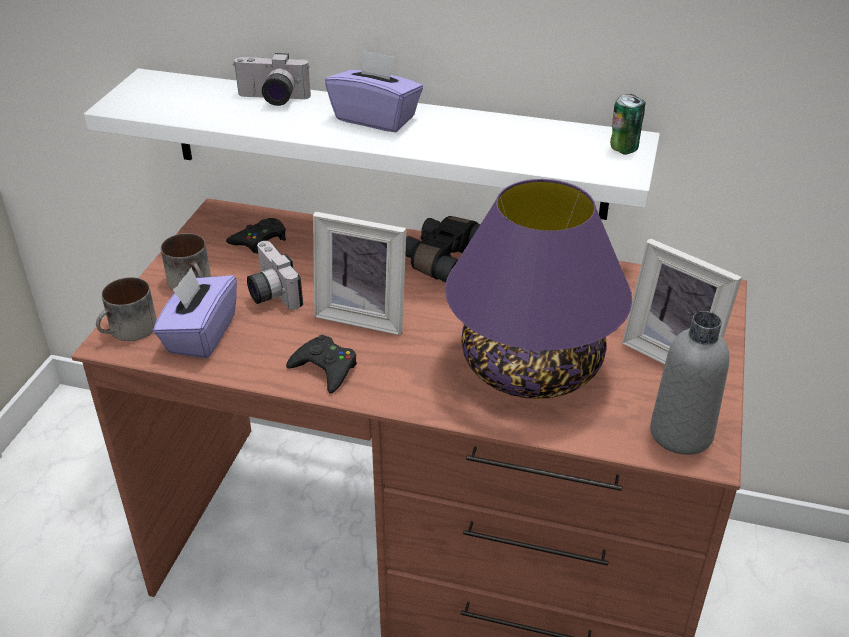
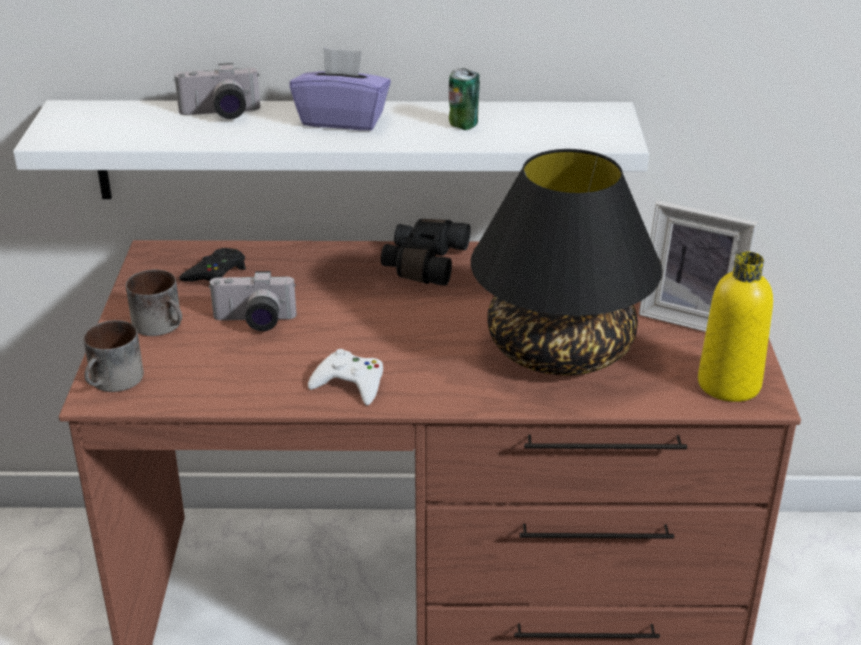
camera: 15 degrees left, 5 degrees down
(200, 335) = (197, 373): purple tissue box -> none
(270, 293) = (254, 322): camera -> camera turned 45 degrees counterclockwise
(325, 368) = (350, 384): black game controller -> white game controller
(364, 314) = (366, 328): picture frame -> none
(530, 367) = (558, 350): purple table lamp -> black table lamp
(623, 149) = (606, 120): can -> can (463, 125)
(681, 433) = (729, 384): grey bottle -> yellow bottle

